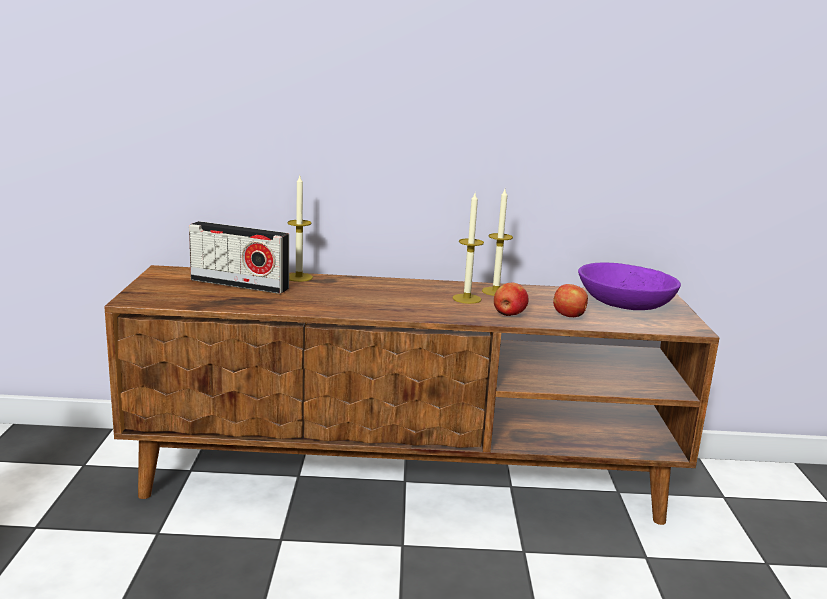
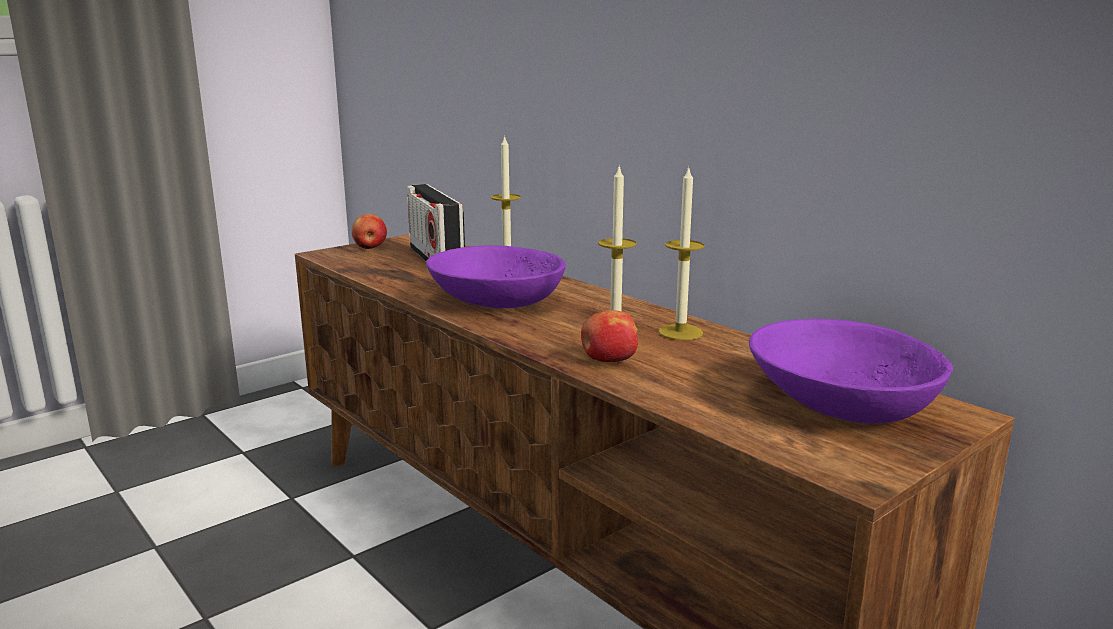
camera: 50 degrees right, 0 degrees up
(362, 300) = (496, 300): none -> purple bowl
(569, 316) = (690, 388): apple -> apple (370, 248)

